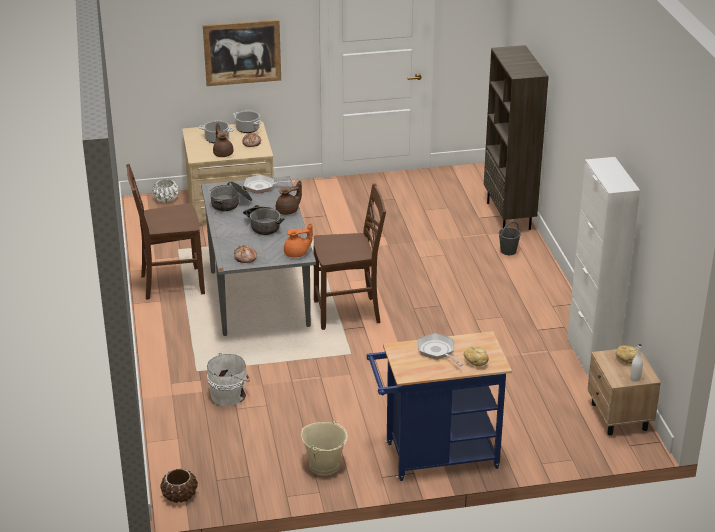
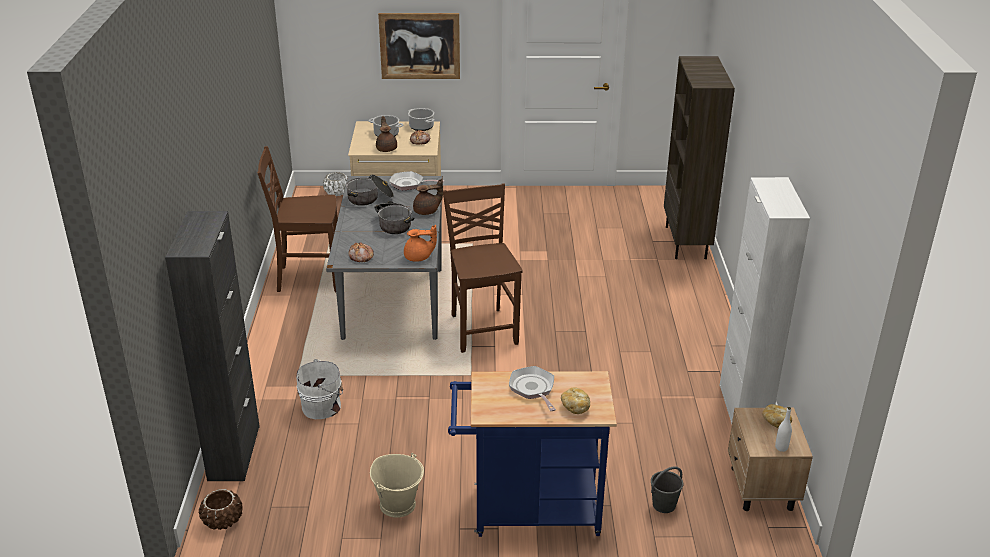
camera: 10 degrees right, 0 degrees up
(166, 441) = (234, 453): none -> black cabinet
(348, 313) = (482, 329): brown chair -> brown chair turned 105 degrees counterclockwise
(508, 251) = (676, 279): grey bucket -> grey bucket (664, 505)

